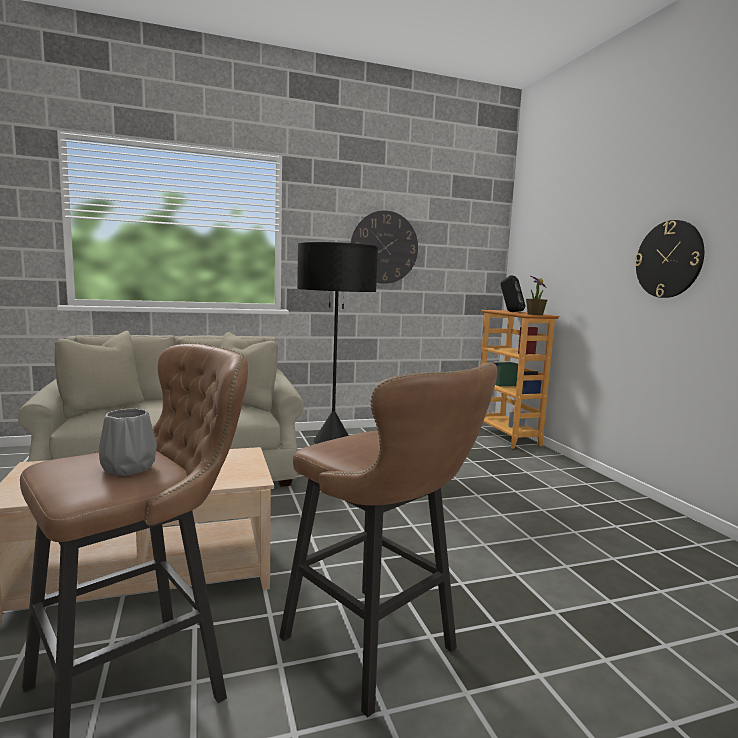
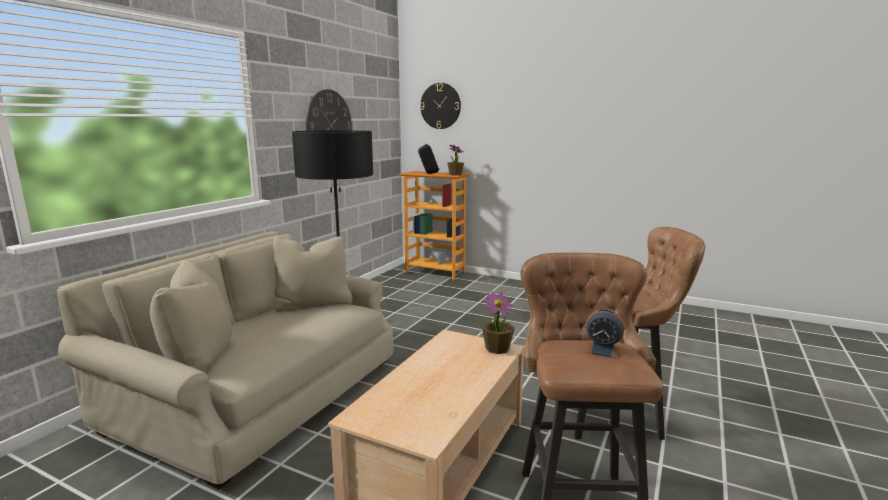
camera: 45 degrees left, 5 degrees up
(130, 468) = (602, 350): grey vase -> alarm clock
(246, 475) = (497, 348): none -> potted plant
(669, 259) = (561, 134): wall clock -> wall clock (440, 106)

